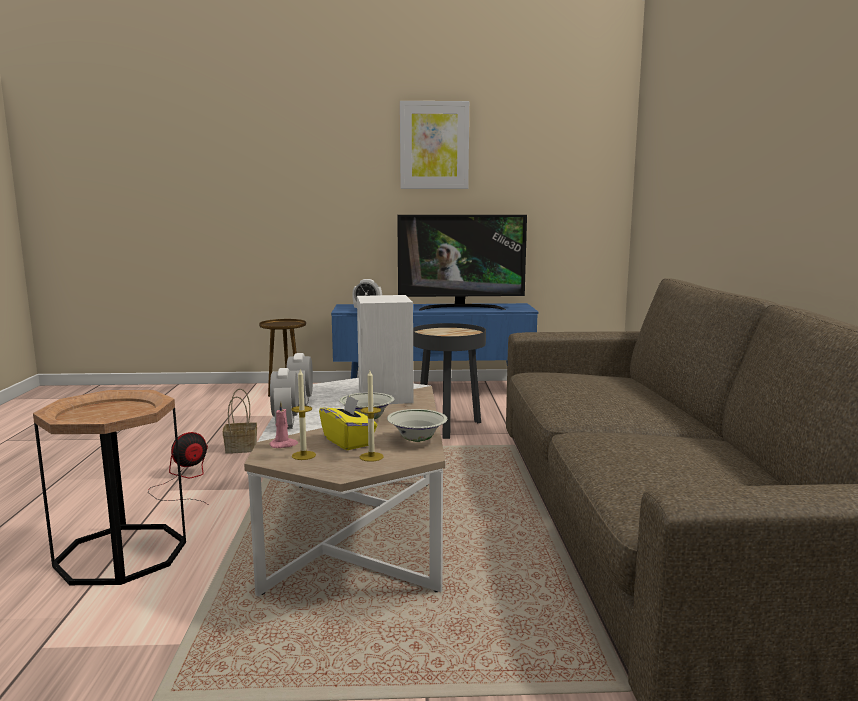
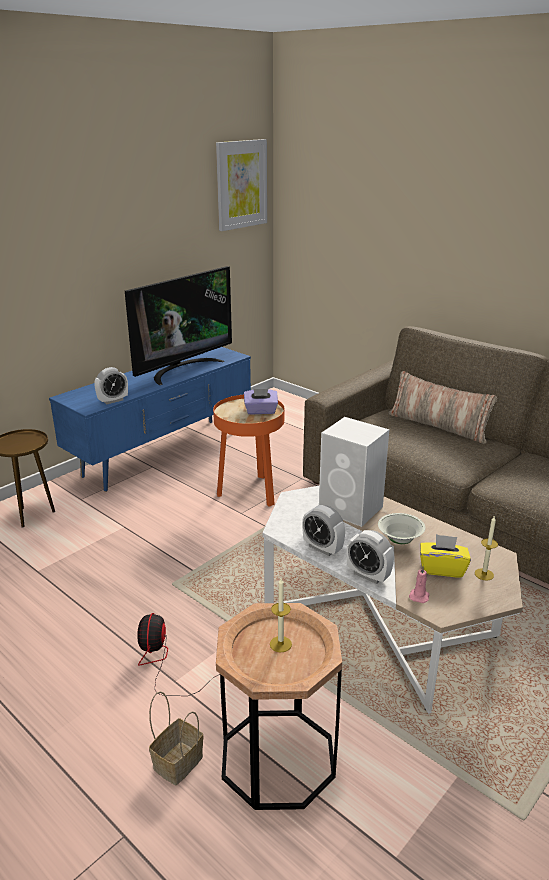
camera: 45 degrees left, 15 degrees up
(242, 448) = (138, 601): basket -> basket (178, 761)
(303, 455) = (452, 597): candle -> candle (280, 644)
(417, 440) = (468, 544): white bowl -> none
(434, 145) = (118, 198): picture -> picture (241, 184)
(447, 426) = (250, 492): black side table -> orange side table
(459, 335) = (261, 411): none -> purple tissue box
(645, 392) = (438, 426): none -> pillow

